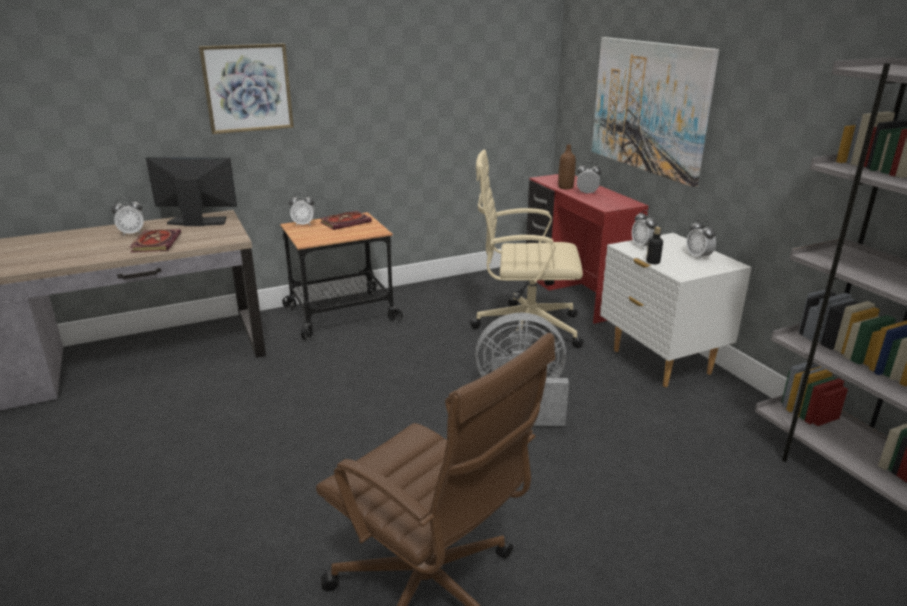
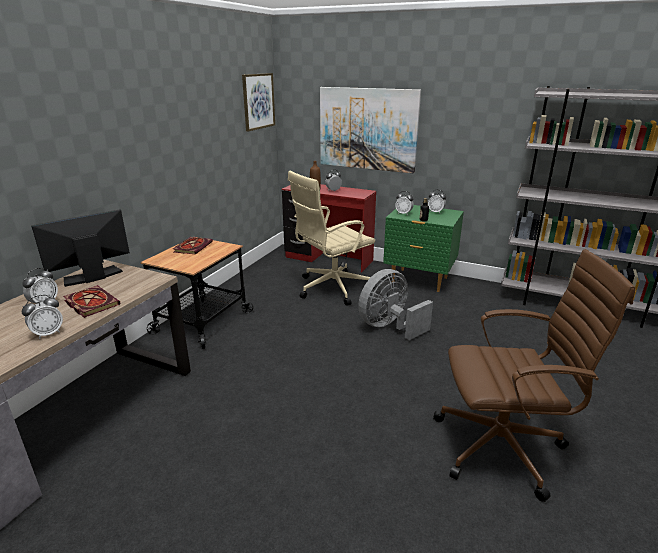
camera: 40 degrees left, 0 degrees up
(247, 88) = (101, 145): picture -> picture (258, 101)
(303, 224) = (162, 257): alarm clock -> alarm clock (48, 333)
(660, 362) = (419, 280): white nightstand -> green nightstand

